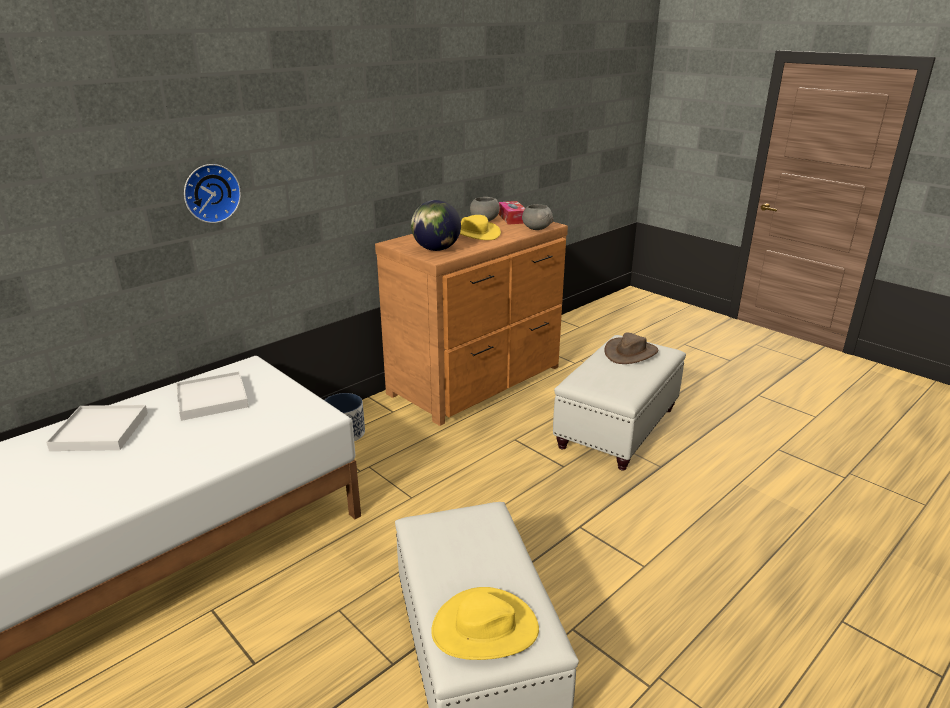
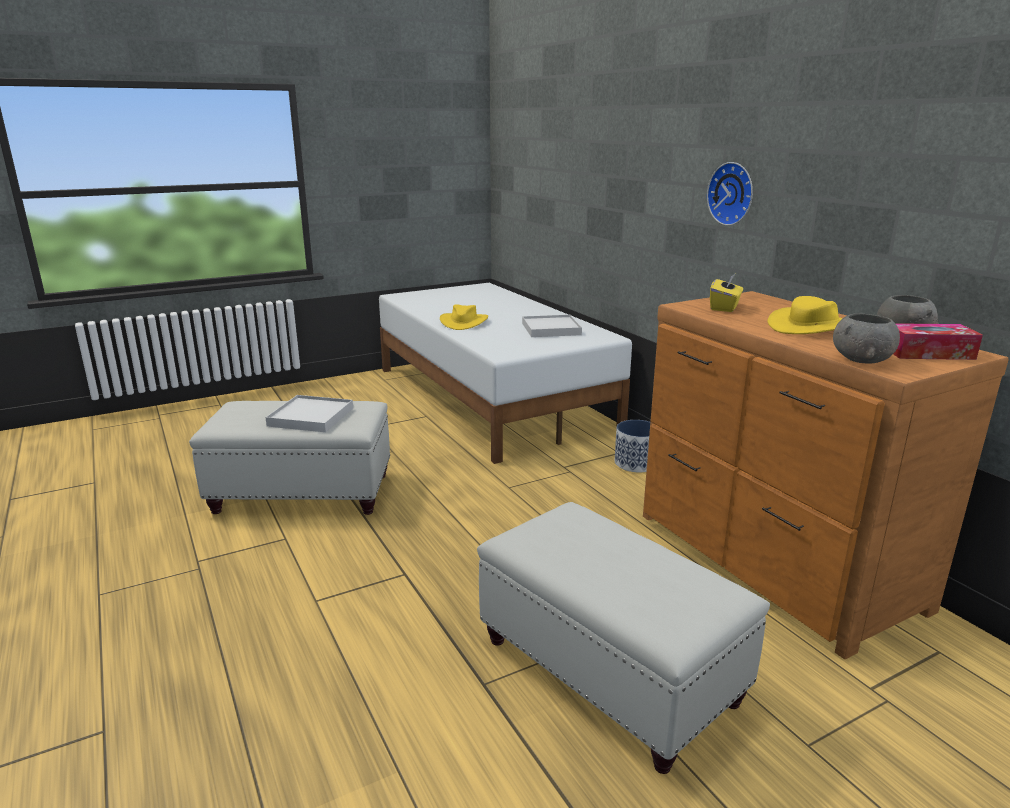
camera: 105 degrees right, 5 degrees down
(100, 431) = (520, 310): white tray -> white tray (311, 417)
(210, 193) = (638, 176): wall clock -> wall clock (732, 193)
(436, 249) = (725, 307): globe -> yellow tissue box
(485, 629) = (245, 413): yellow hat -> yellow hat (463, 322)
(630, 352) = (666, 587): brown hat -> none

